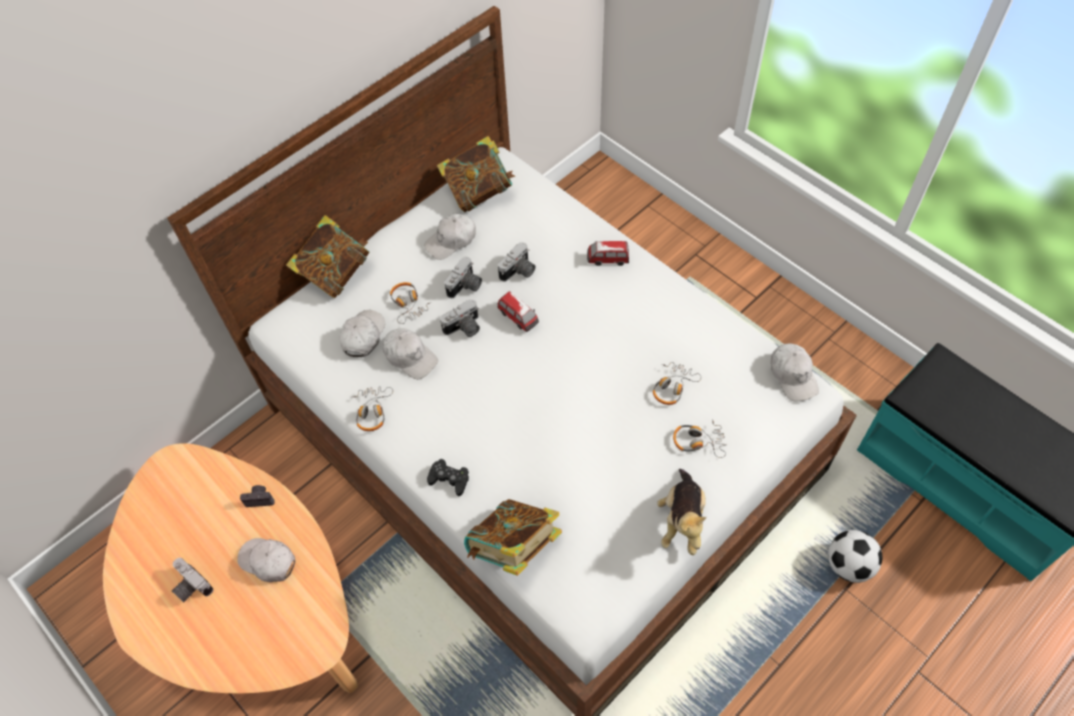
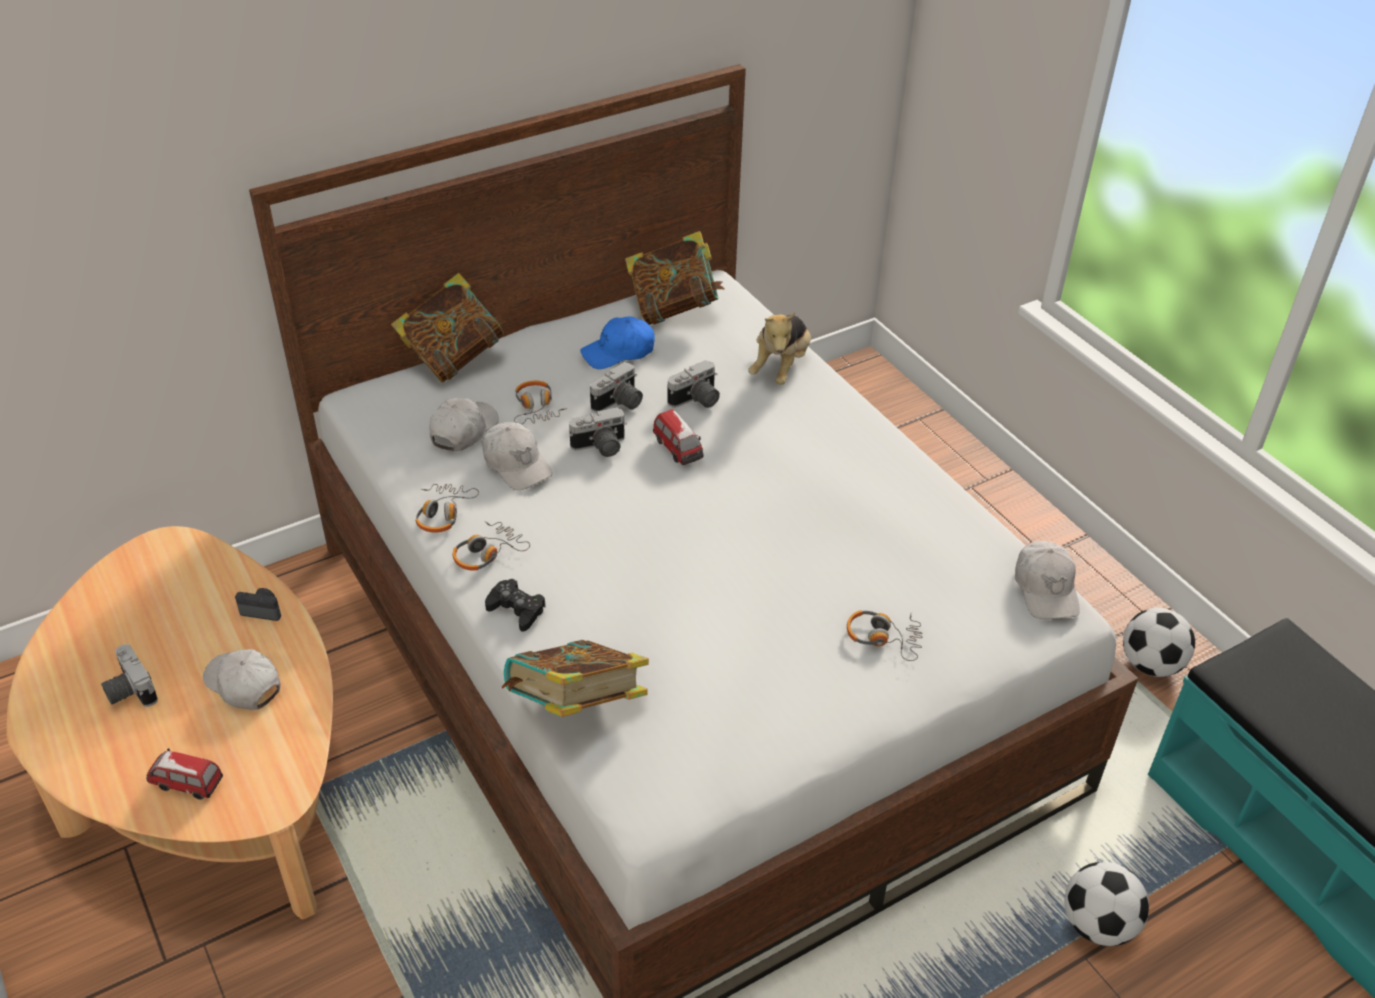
camera: 10 degrees right, 15 degrees down
(451, 241) = (618, 352): white cap -> blue cap
(607, 259) = (822, 410): toy car -> toy car (186, 784)
(673, 387) = (866, 568): headphones -> headphones (488, 553)
(681, 520) = (828, 727): plush toy -> plush toy (781, 367)
(841, 367) = (1150, 664): none -> football

